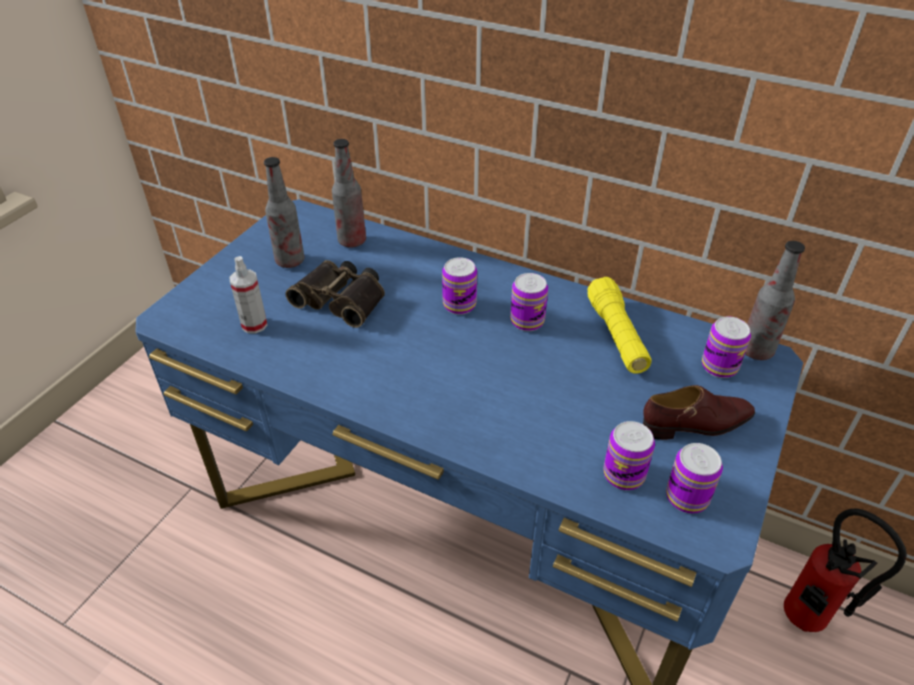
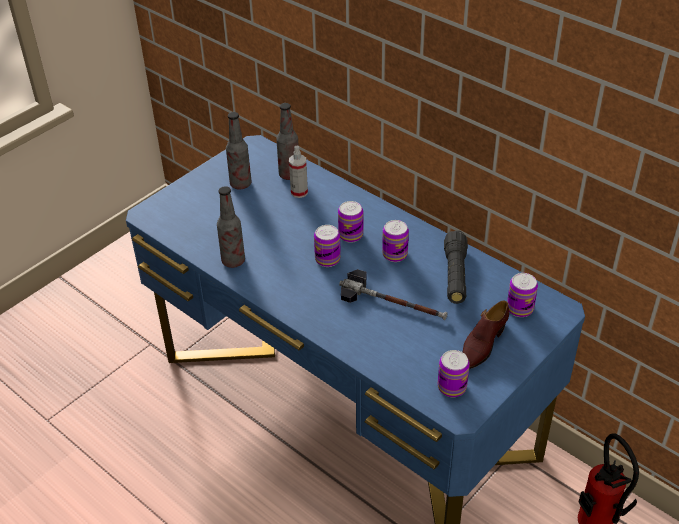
camera: 15 degrees right, 0 degrees up
(254, 325) = (204, 228): spray bottle -> spray bottle (299, 192)
(342, 298) = (269, 218): binoculars -> none
(552, 387) = (393, 303): none -> hammer
(616, 336) = (455, 275): yellow flashlight -> black flashlight
(623, 475) = (416, 366): can -> can (327, 259)
(696, 424) = (482, 344): brown shoe -> brown shoe turned 120 degrees clockwise
(756, 351) = (553, 302): bottle -> bottle (233, 261)

